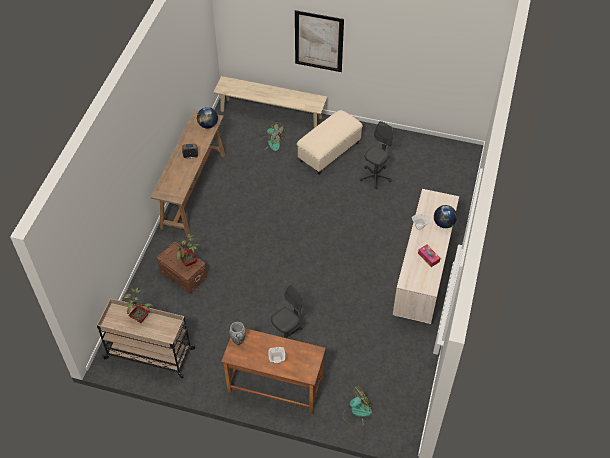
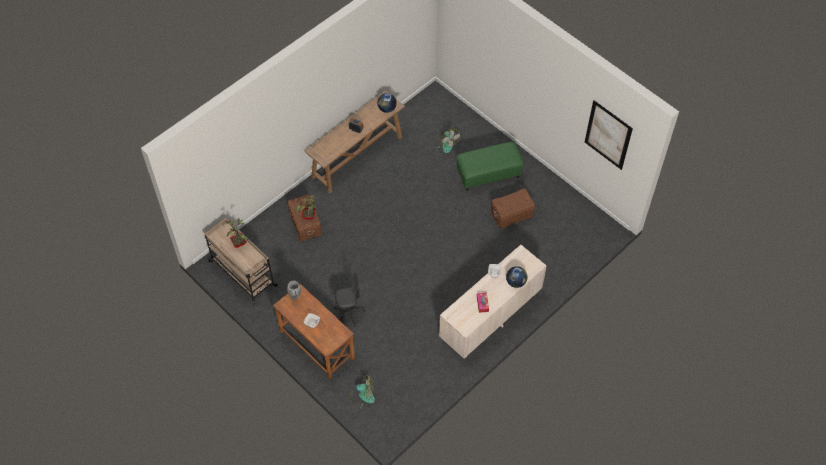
camera: 30 degrees right, 5 degrees up
(271, 114) = (463, 117): beige bench -> none
(318, 41) = (510, 76): picture -> picture (608, 135)
(329, 152) = (488, 174): beige ottoman -> green ottoman
(375, 177) = (512, 214): grey office chair -> brown storage box

